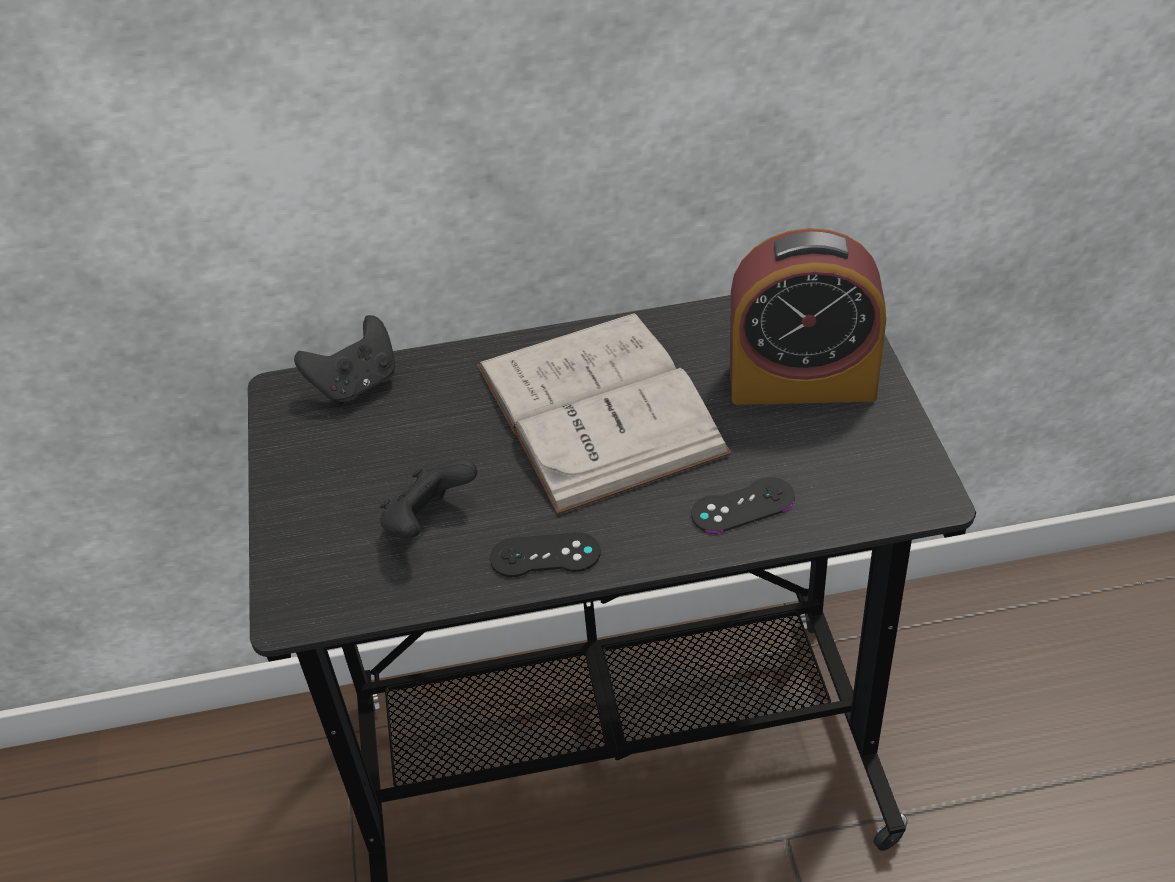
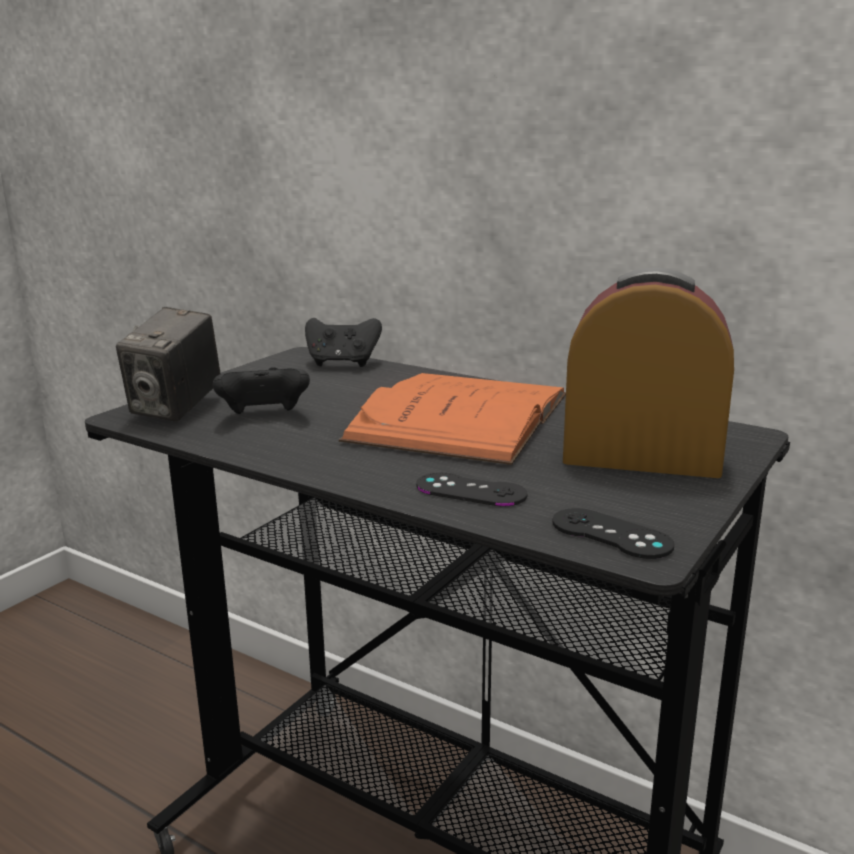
camera: 40 degrees right, 25 degrees down
(321, 568) = (176, 409): none -> camera
(545, 555) = (294, 454): black game controller -> black game controller (611, 534)
(599, 408) = (461, 416): white book -> orange book
(802, 381) = (641, 458): alarm clock -> alarm clock turned 150 degrees clockwise

